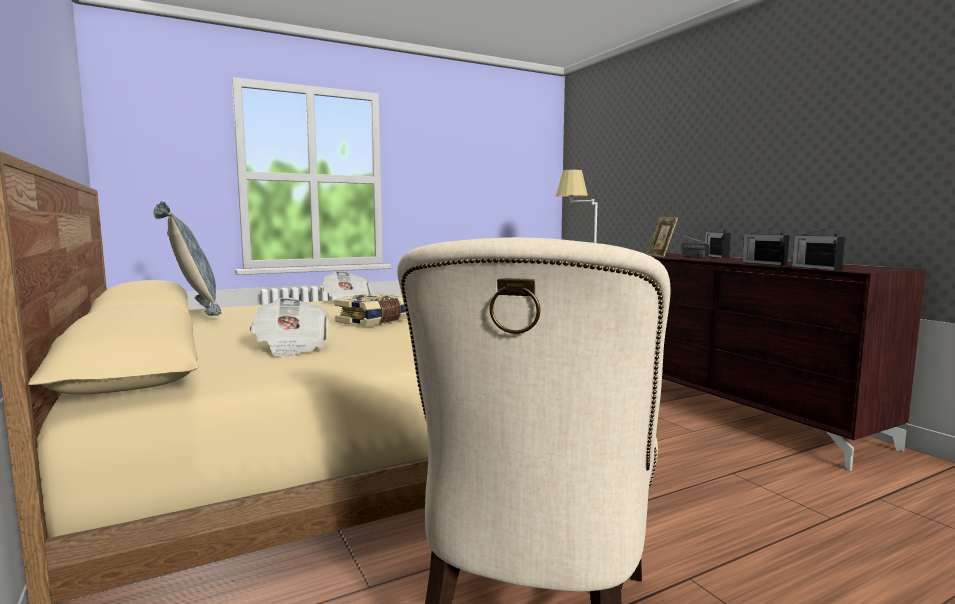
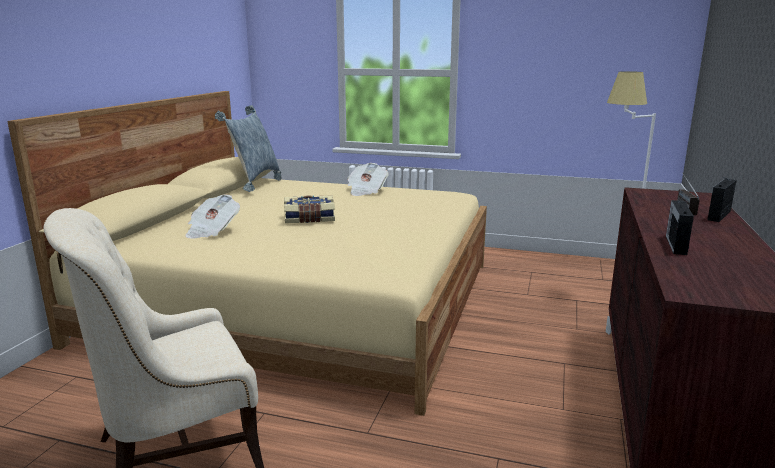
camera: 45 degrees right, 10 degrees up
(661, 256) = (650, 200): picture frame -> none
(815, 268) = (675, 270): radio -> none

